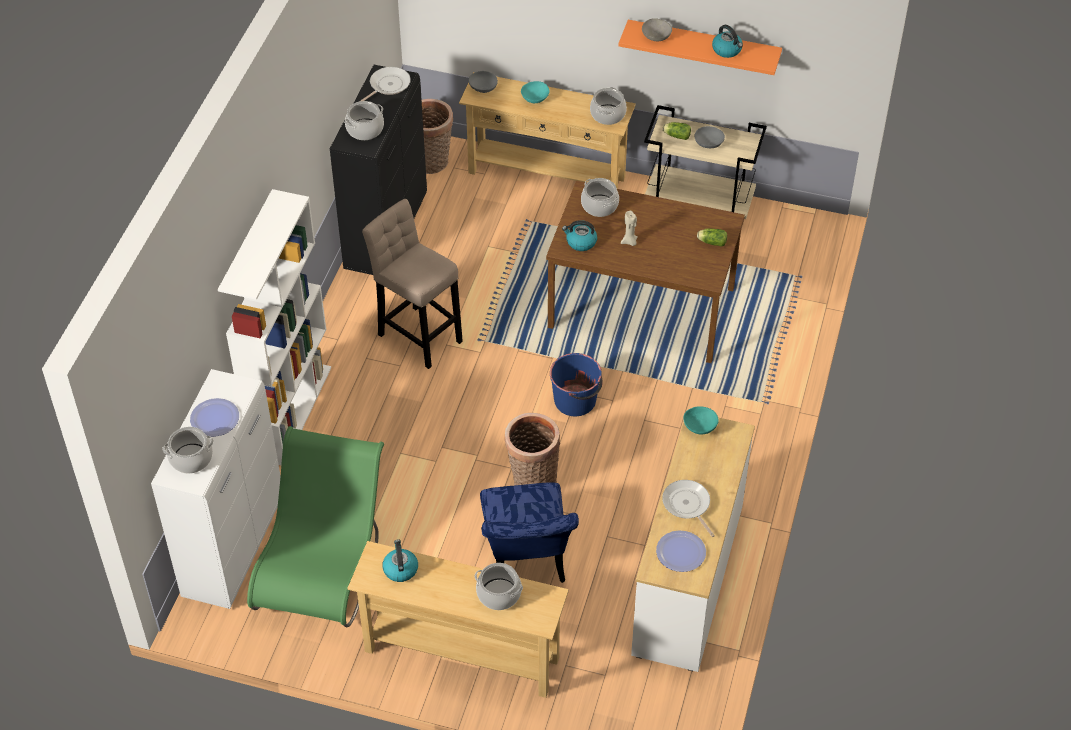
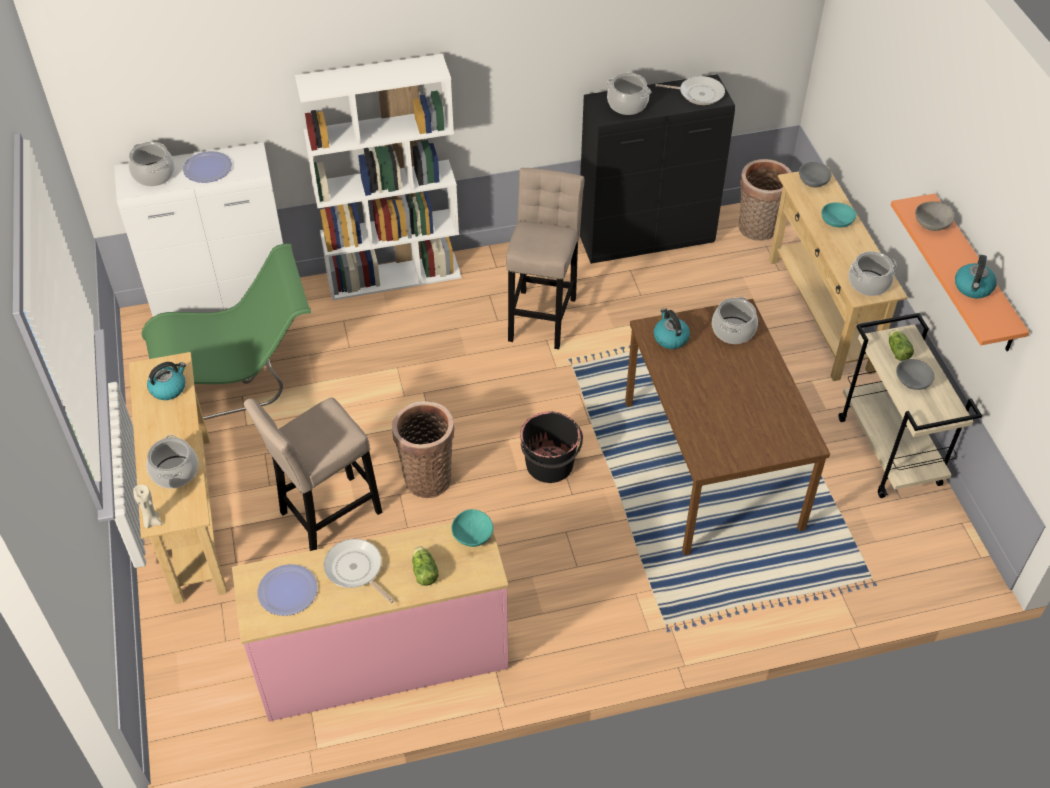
camera: 60 degrees right, 0 degrees up
(526, 562) = (326, 516): blue chair -> beige stool
(575, 400) = (550, 465): blue bucket -> black bucket
(629, 242) = (703, 375): beige candle -> beige candle (151, 521)
(687, 505) = (355, 570): frying pan -> frying pan turned 75 degrees counterclockwise
(689, 579) = (383, 661): white dresser -> pink dresser
(711, 242) = (762, 441): lettuce -> lettuce (424, 570)

